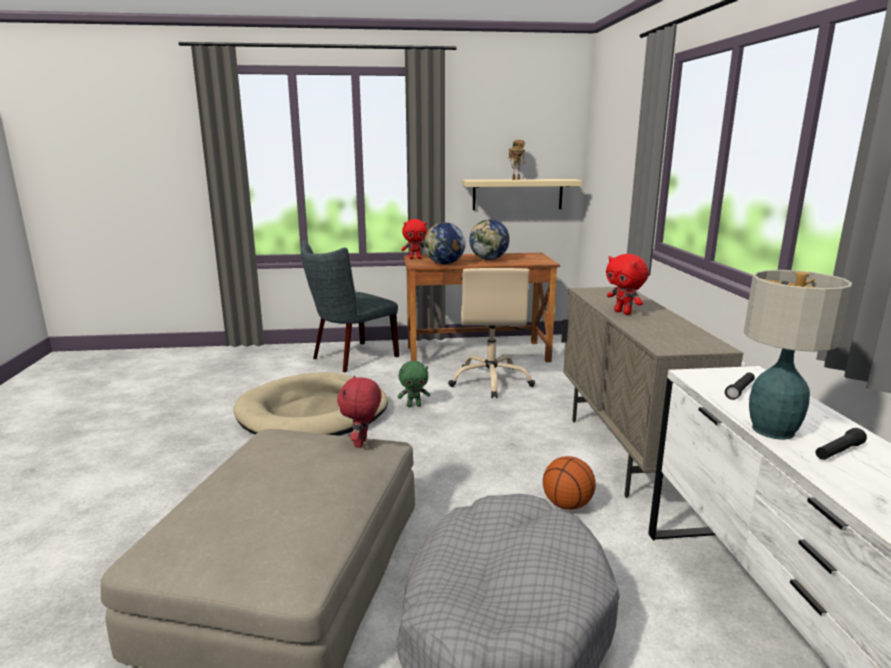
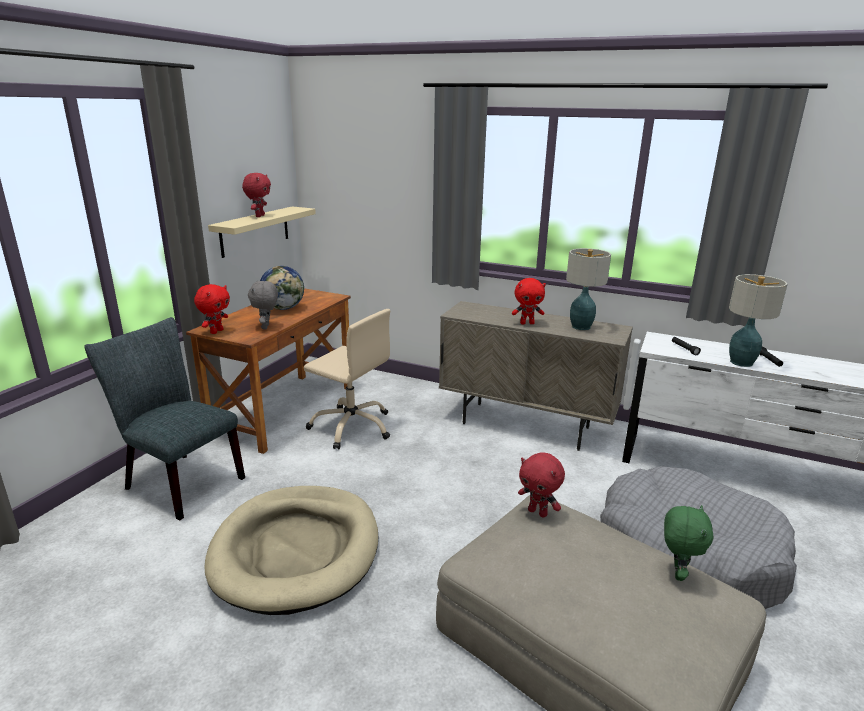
camera: 60 degrees left, 5 degrees up
(350, 358) = (178, 482): grey chair -> grey chair turned 135 degrees clockwise
(414, 405) = (353, 482): green plush toy -> green plush toy (677, 572)
(444, 263) = (266, 327): globe -> grey plush toy
(516, 179) = (259, 216): toy robot -> red plush toy
(567, 505) = (573, 475): basketball -> none
(670, 332) = (581, 327): none -> table lamp

